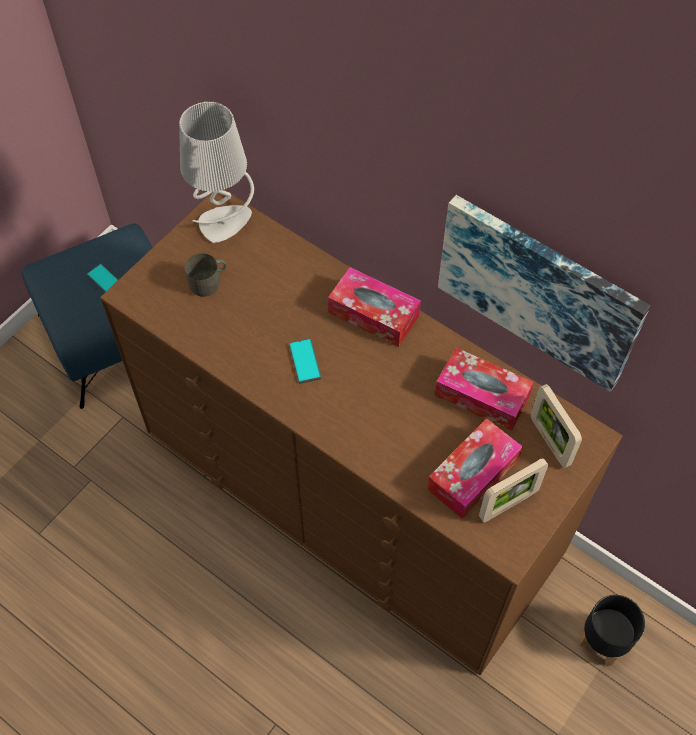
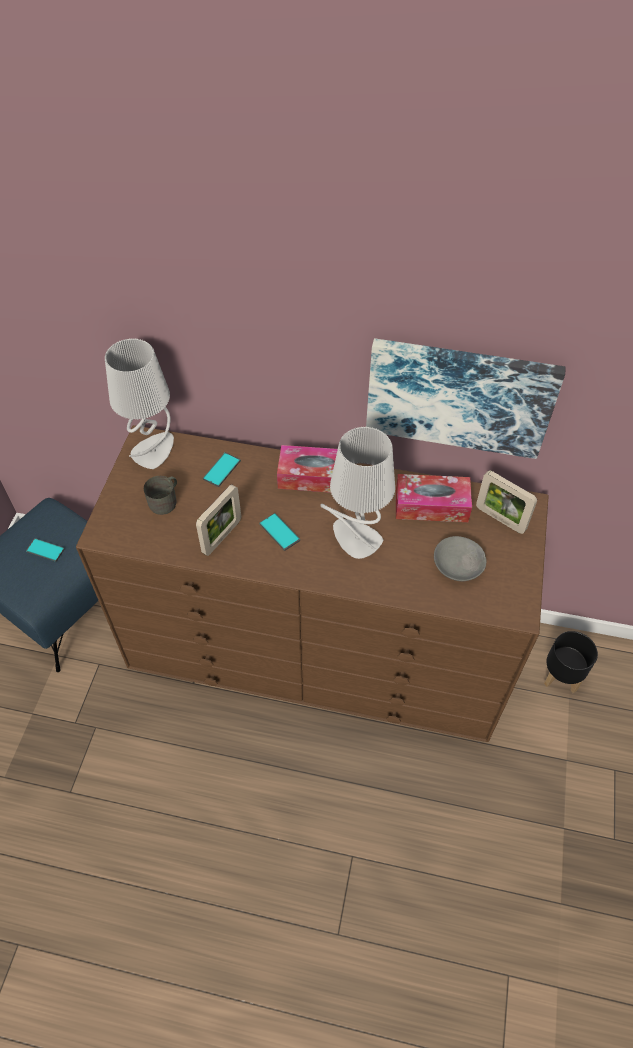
camera: 25 degrees left, 5 degrees down
(282, 270) = (221, 470): none -> phone
(378, 400) = (355, 539): none -> grey table lamp
(473, 474) = (458, 565): tissue box -> grey bowl
(508, 504) = (497, 577): picture frame -> picture frame (222, 537)

